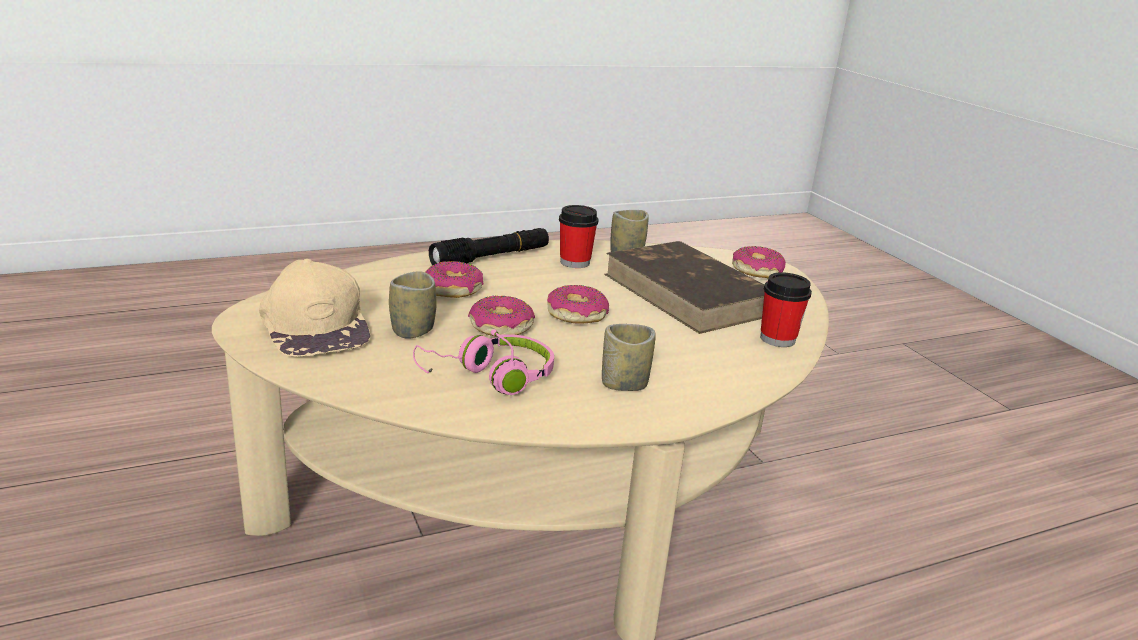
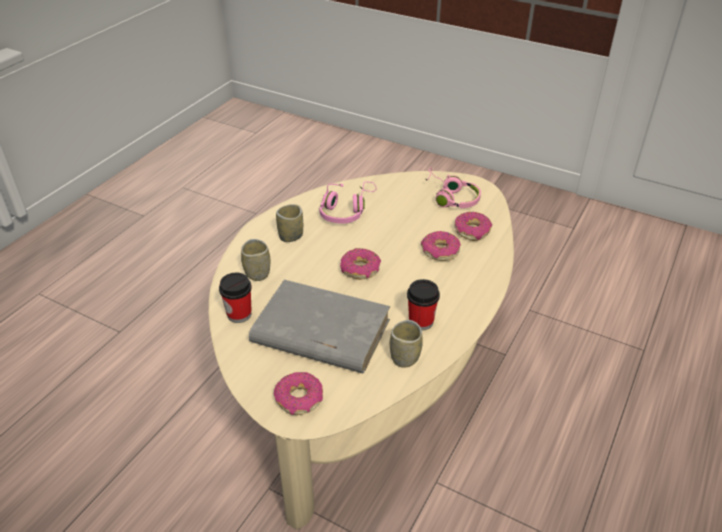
camera: 145 degrees right, 15 degrees up
(315, 325) = (450, 197): beige cap -> pink headphones
(412, 330) = (412, 216): cup -> cup (257, 273)
(491, 258) = (469, 292): black flashlight -> none
(500, 327) = (381, 239): donut -> donut (472, 231)
(691, 294) = (319, 331): brown book -> grey book

